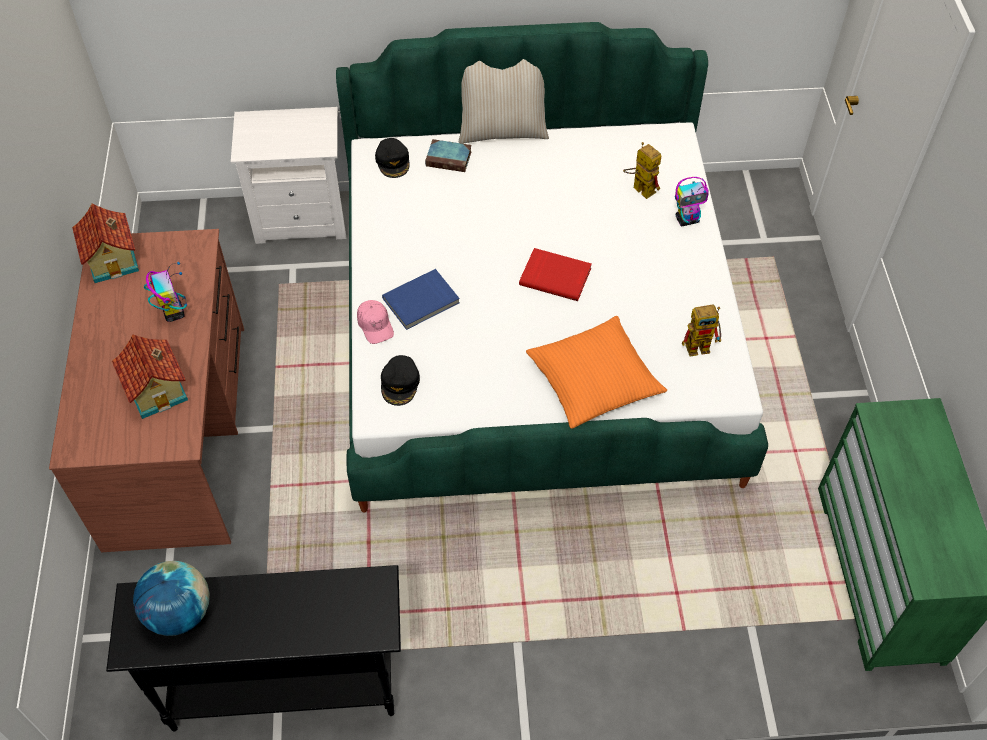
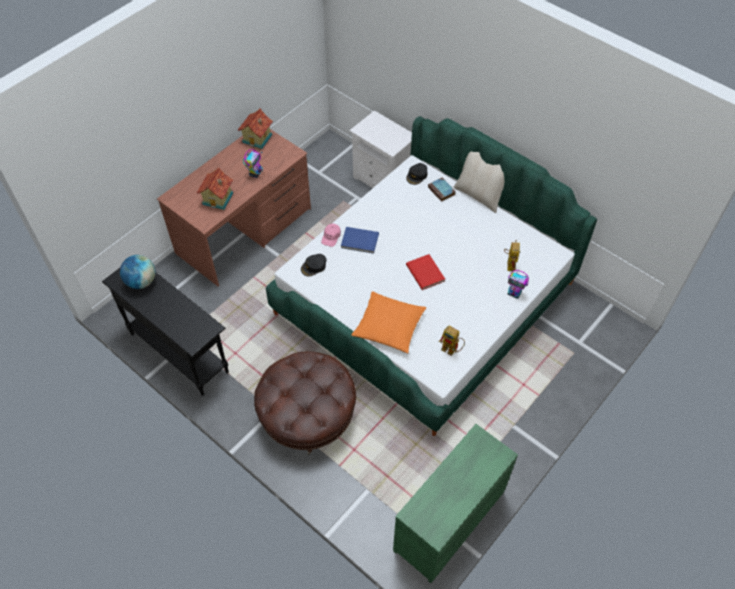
camera: 45 degrees right, 0 degrees up
(567, 604) = (307, 414): none -> brown ottoman

